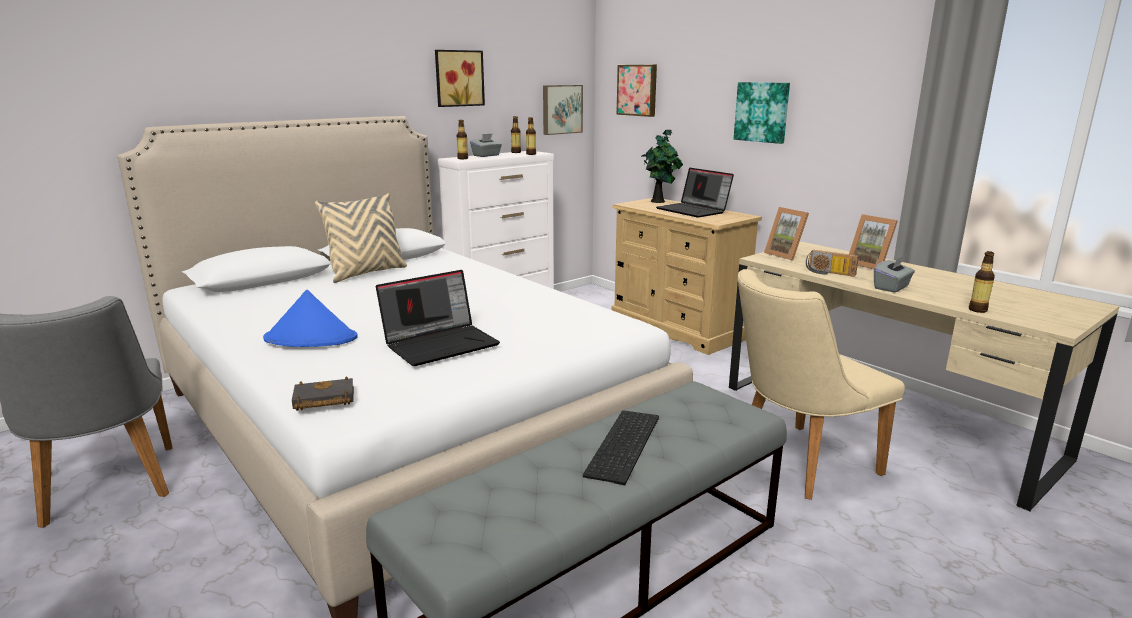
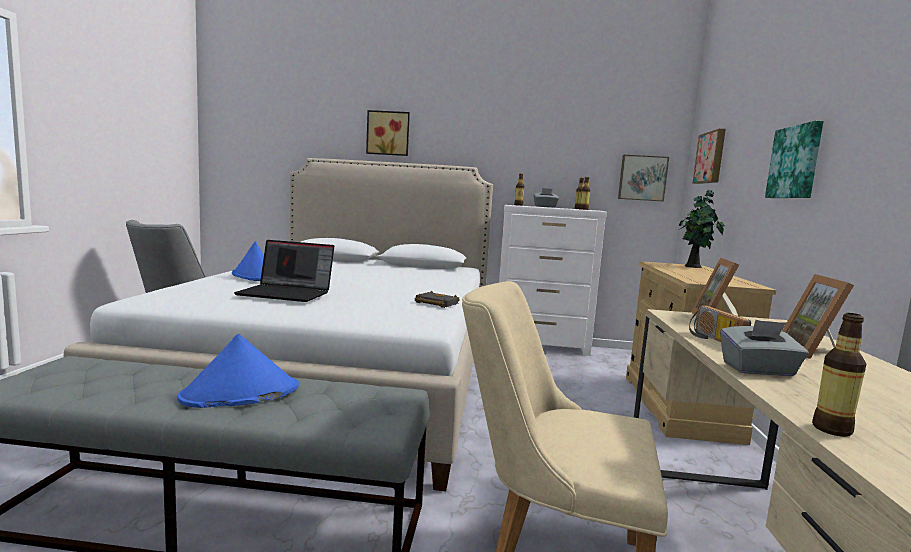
camera: 45 degrees right, 10 degrees down
(322, 400) = (157, 292): black book -> black book (435, 303)
(366, 273) = (388, 267): beige pillow -> none
(458, 78) = (534, 143): picture -> picture (388, 133)
(625, 446) = (240, 393): keyboard -> blue hat
(694, 211) = (705, 274): laptop -> none

